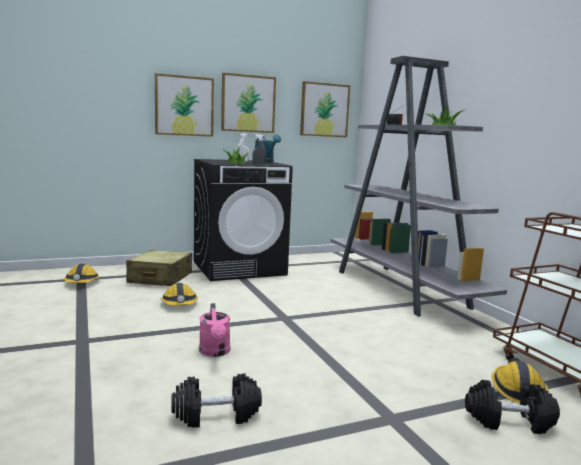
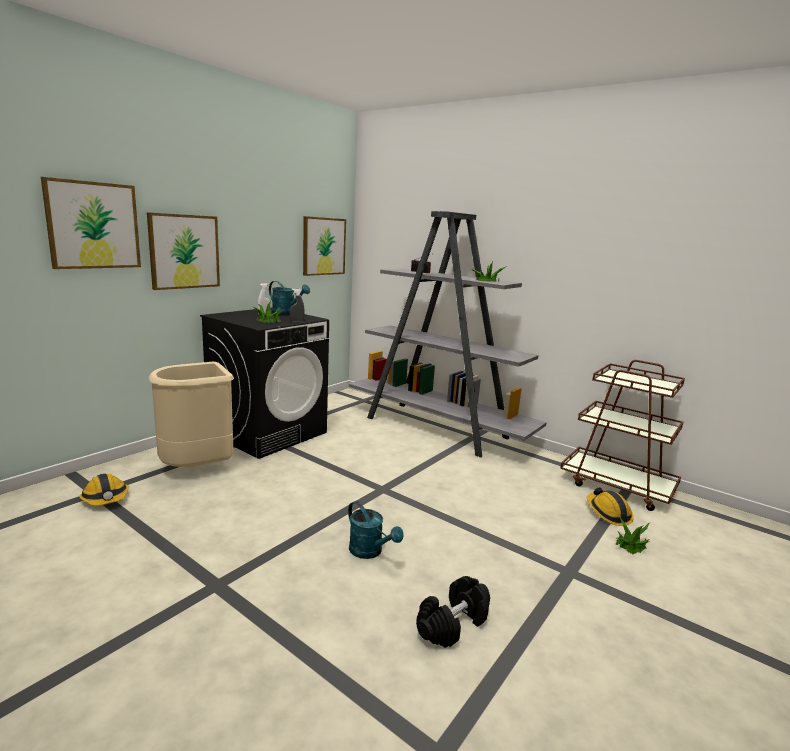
camera: 30 degrees left, 5 degrees up
(160, 278) = (198, 468): beige suitcase -> beige trash can
(179, 304) = (264, 500): hard hat -> none
(215, 352) = (370, 552): pink watering can -> turquoise watering can
(248, 103) = (252, 244): picture -> picture (93, 225)
(508, 421) = (631, 545): black dumbbell -> potted plant

